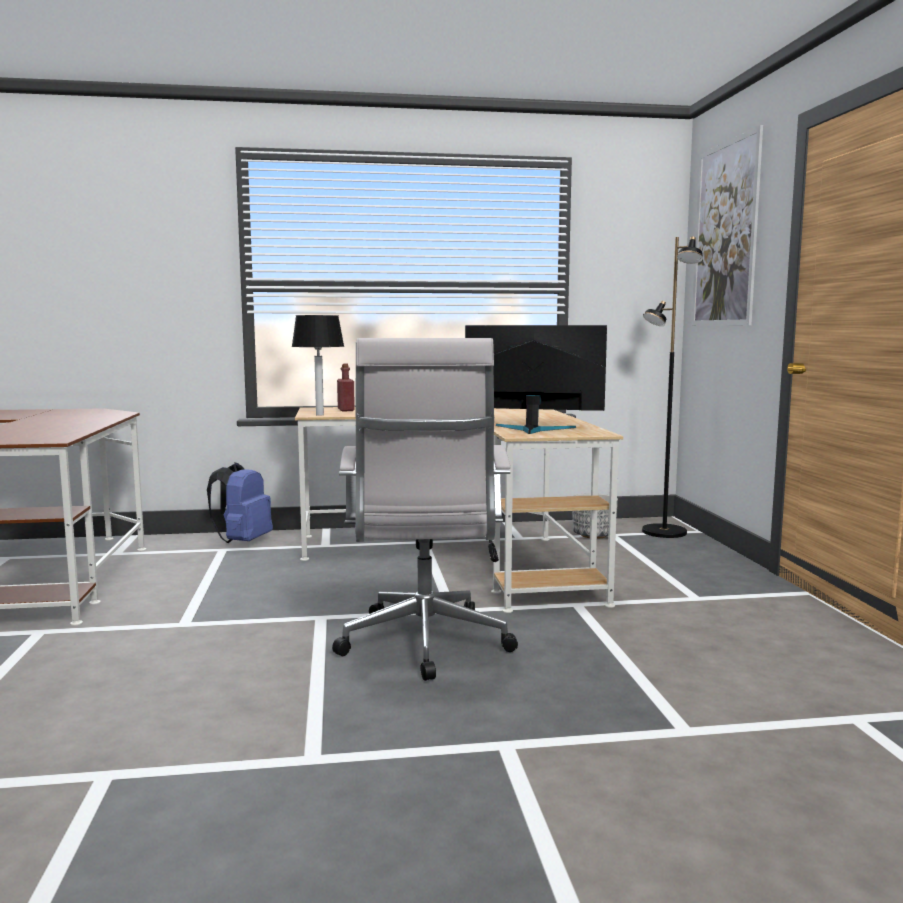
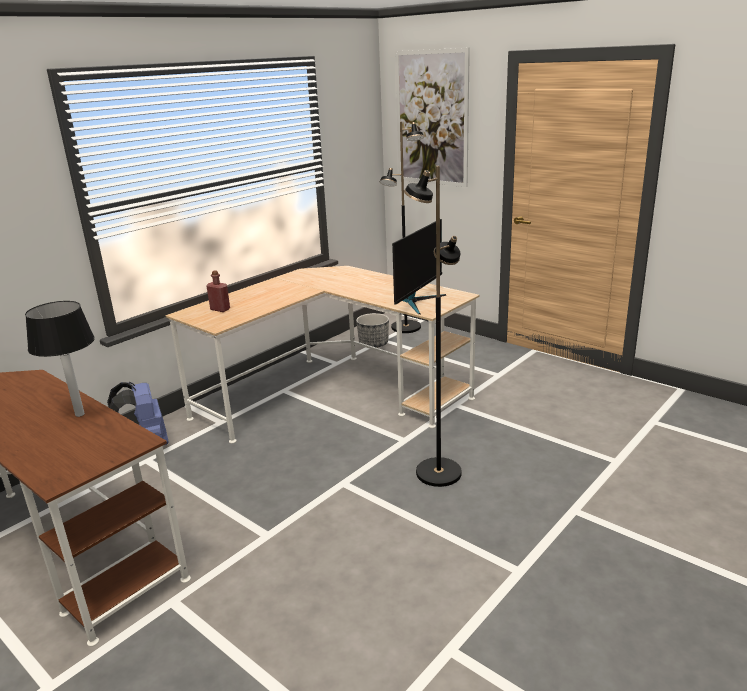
camera: 40 degrees left, 15 degrees up
(320, 415) = (223, 323): table lamp -> table lamp (80, 414)
(425, 646) = (437, 472): white office chair -> black floor lamp
(532, 429) = (417, 301): monitor -> monitor turned 150 degrees clockwise

